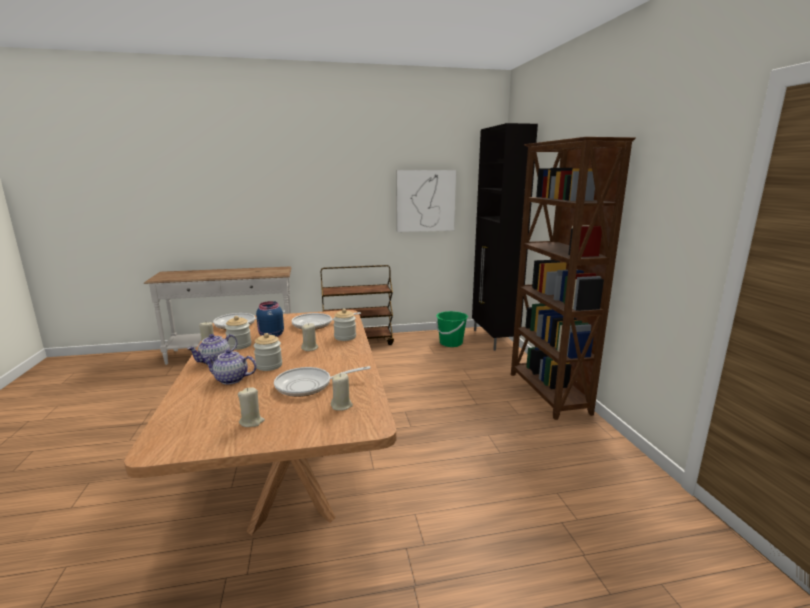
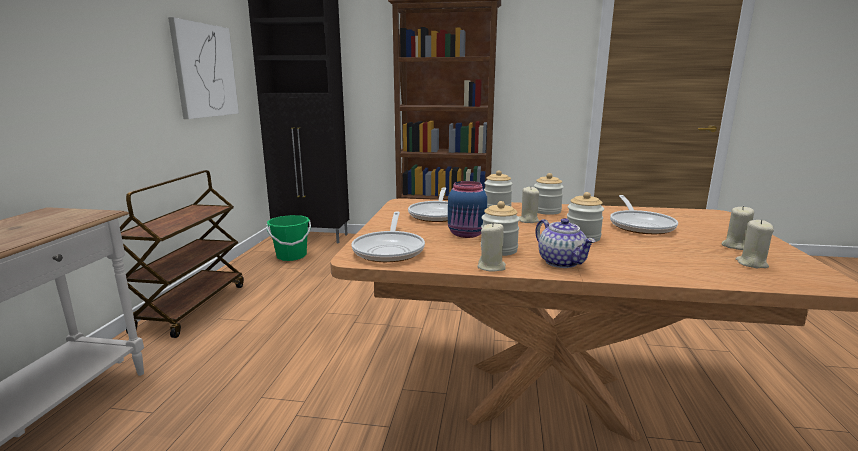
camera: 70 degrees left, 0 degrees up
(231, 379) = (627, 254): teapot -> none
(341, 352) = (546, 211): none -> jar
(341, 405) = (682, 218): beige candle -> beige candle (751, 264)

